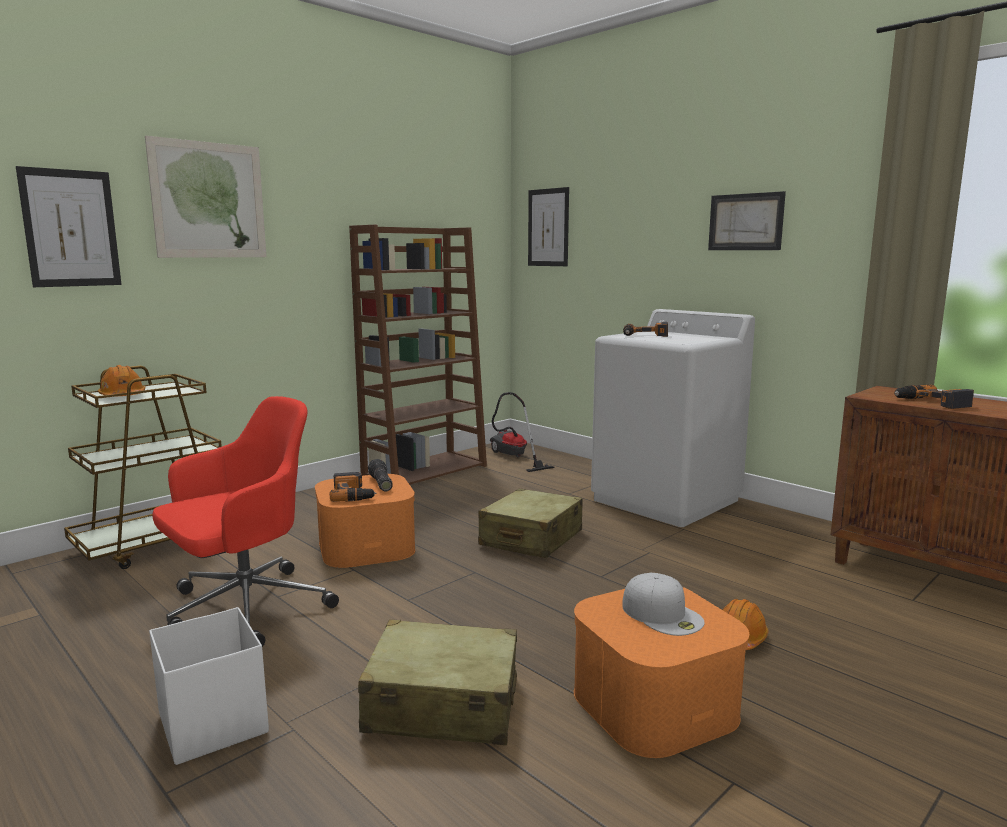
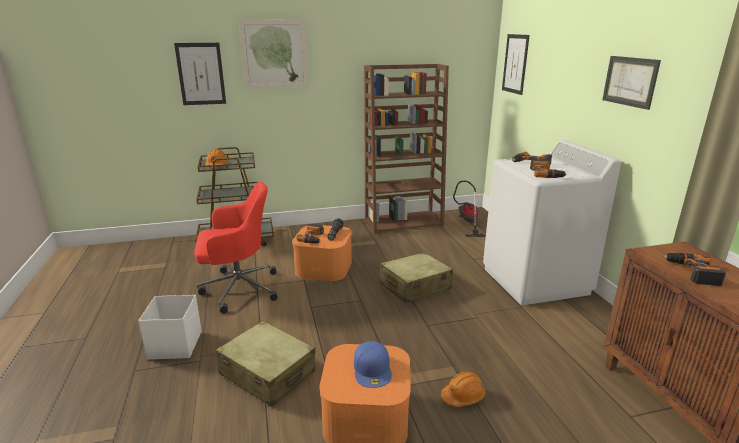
camera: 30 degrees right, 10 degrees up
(663, 614) = (372, 369): white cap -> blue cap
(682, 340) = (546, 173): none -> power drill

